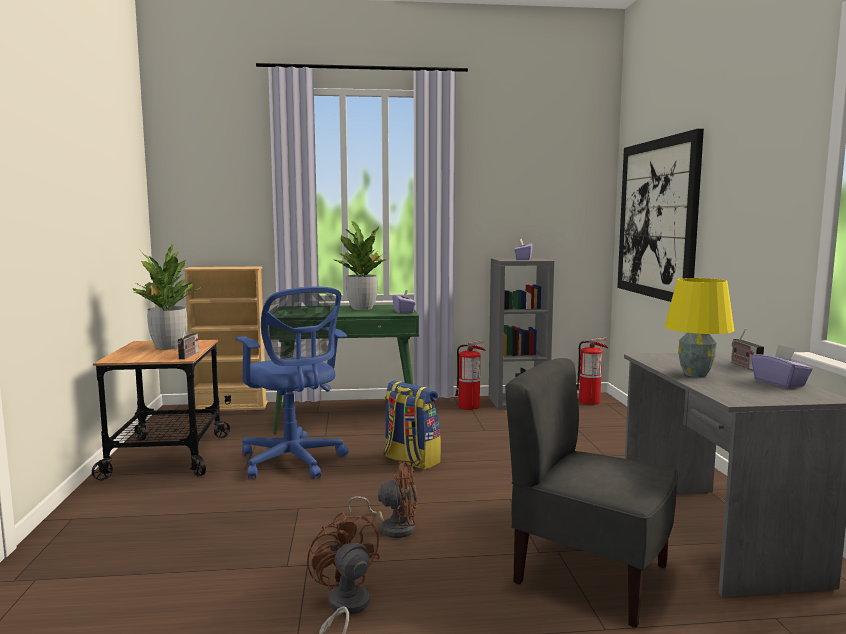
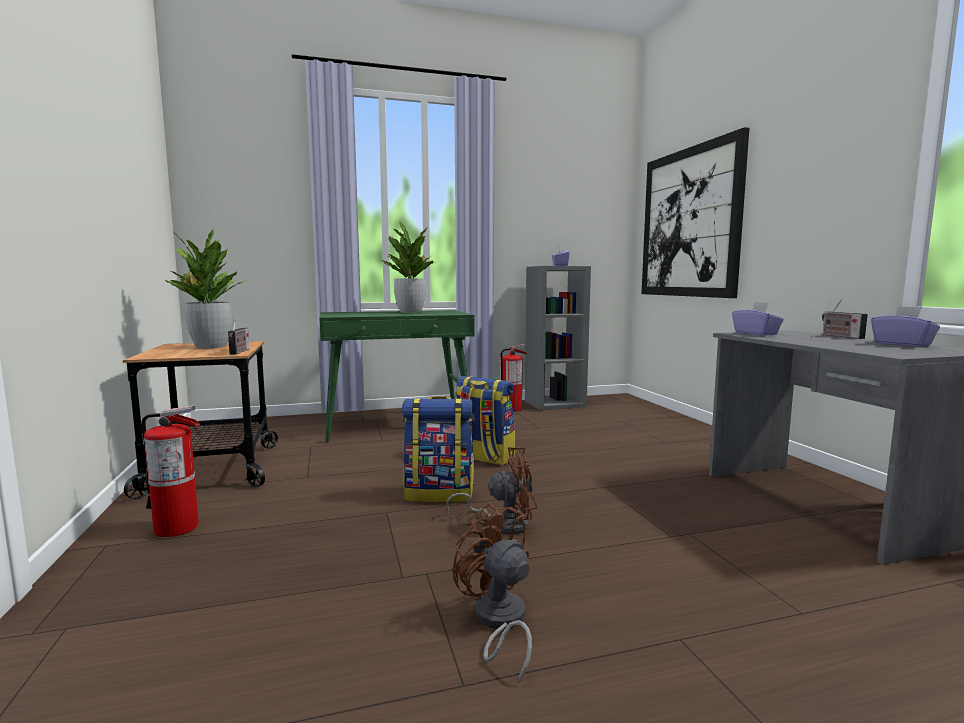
camera: 10 degrees left, 0 degrees up
(230, 407) = (268, 420): beige bookcase -> none
(293, 461) = (359, 466): blue office chair -> none
(352, 494) = (440, 493): none -> backpack
(404, 312) = (456, 313): purple tissue box -> purple tissue box (756, 334)
(589, 401) = (618, 400): fire extinguisher -> fire extinguisher (177, 527)
(589, 576) = (740, 557): grey chair -> none
(695, 374) = (813, 341): yellow table lamp -> none

